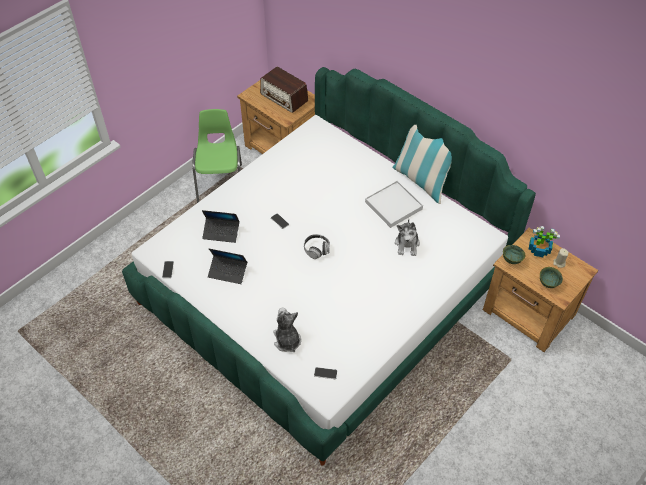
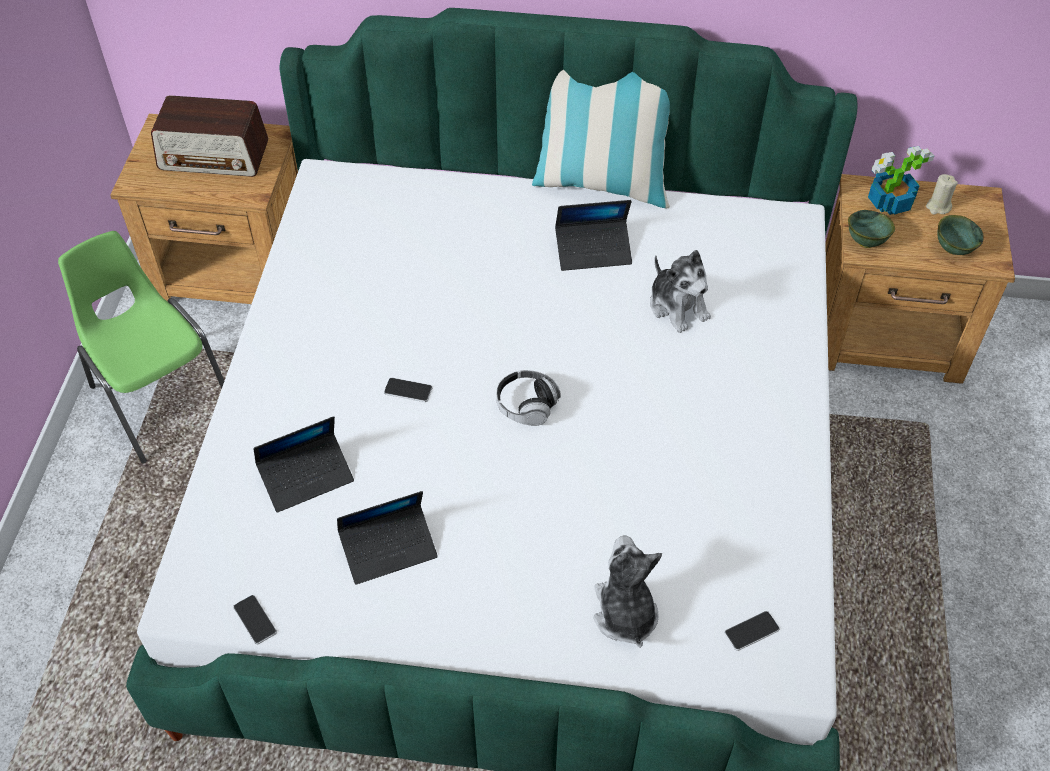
camera: 35 degrees left, 0 degrees up
(287, 340) = (624, 613): plush toy -> plush toy turned 45 degrees clockwise
(393, 205) = (593, 251): white tray -> laptop

